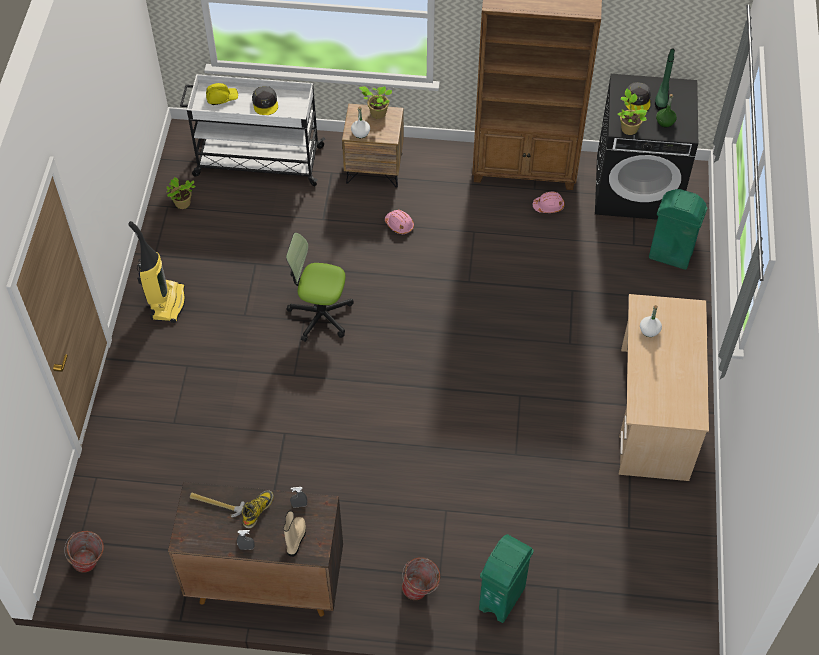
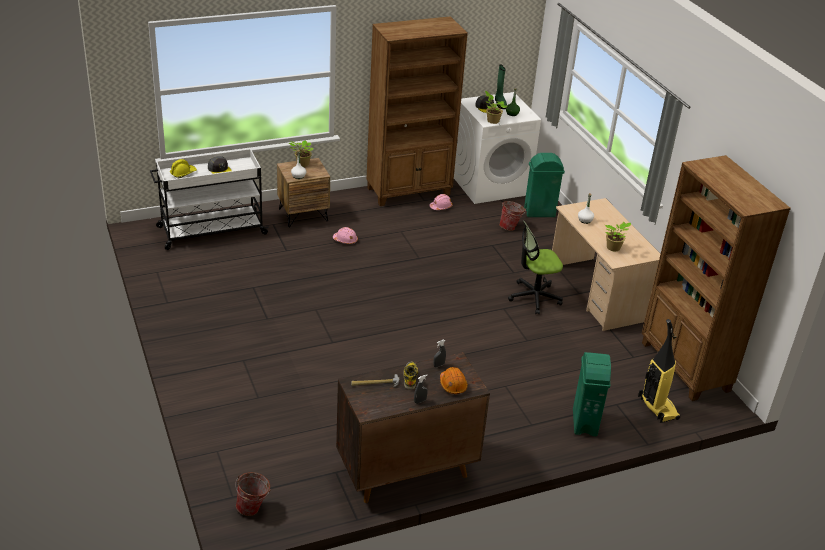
camera: 30 degrees left, 20 degrees down
(167, 302) = (198, 327): vacuum cleaner -> vacuum cleaner (657, 408)
(182, 204) = (168, 268): potted plant -> potted plant (614, 248)
(295, 539) = (453, 385): beige boot -> orange hard hat
(320, 315) = (326, 303): office chair -> office chair (534, 297)
(421, 590) = (525, 437): bucket -> bucket (510, 227)
(637, 187) = (490, 184): black washing machine -> white washing machine
(682, 568) = (684, 367): none -> brown bookcase

